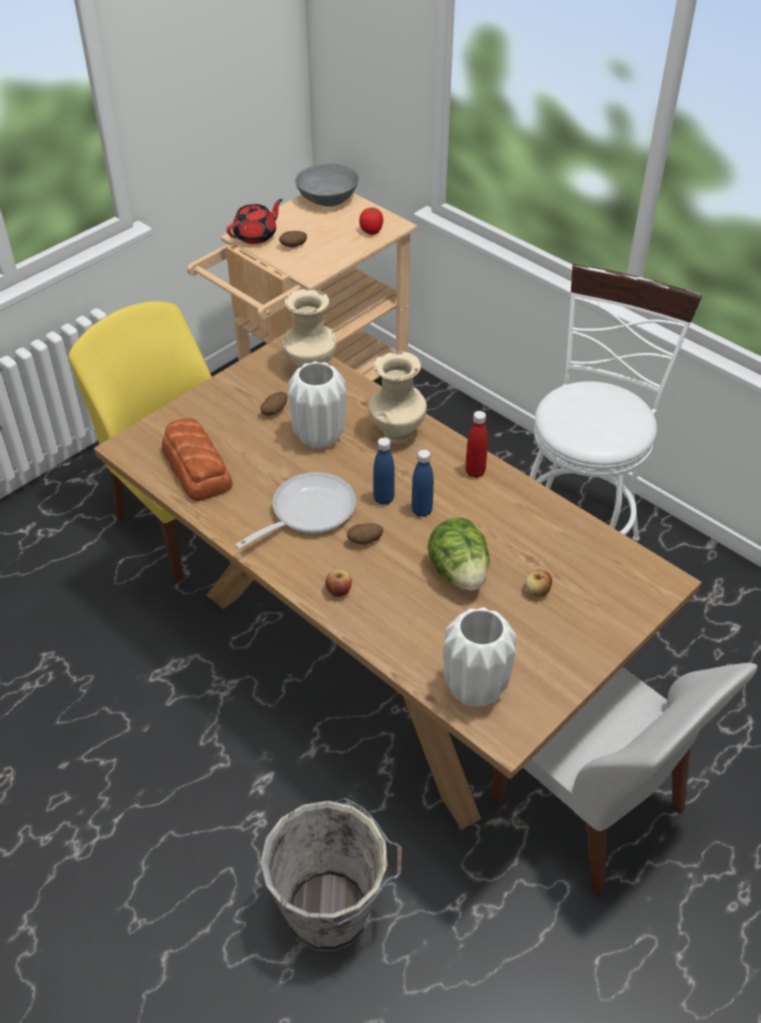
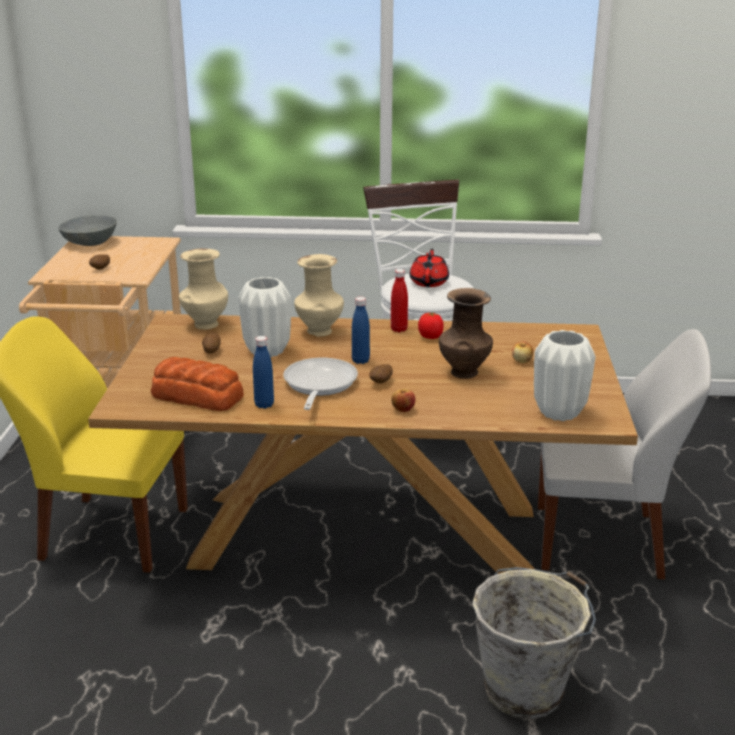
camera: 40 degrees left, 20 degrees down
(256, 235) = (61, 271): red teapot -> red teapot (429, 282)
(371, 231) = (151, 248): tomato -> tomato (430, 337)
(421, 511) = (394, 356): blue bottle -> blue bottle (264, 405)
(459, 573) = (464, 372): lettuce -> brown vase

